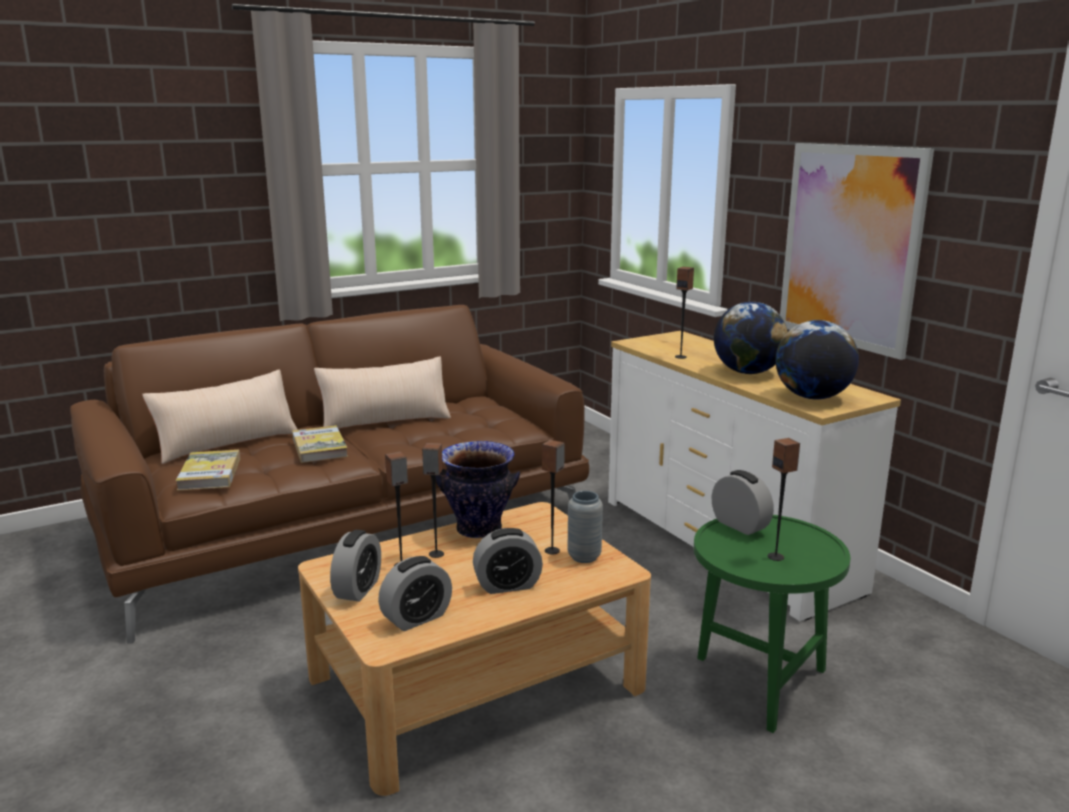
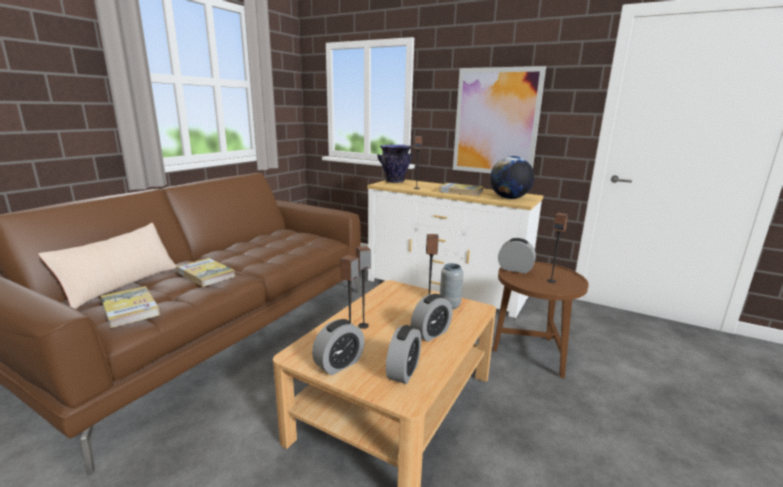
camera: 30 degrees left, 0 degrees up
(358, 589) = (339, 364): alarm clock -> alarm clock turned 60 degrees clockwise
(385, 421) = (235, 251): beige pillow -> none
(479, 529) = (371, 304): vase -> vase (394, 181)
(747, 372) = (460, 191): globe -> book
(758, 682) = (530, 354): green side table -> brown side table

